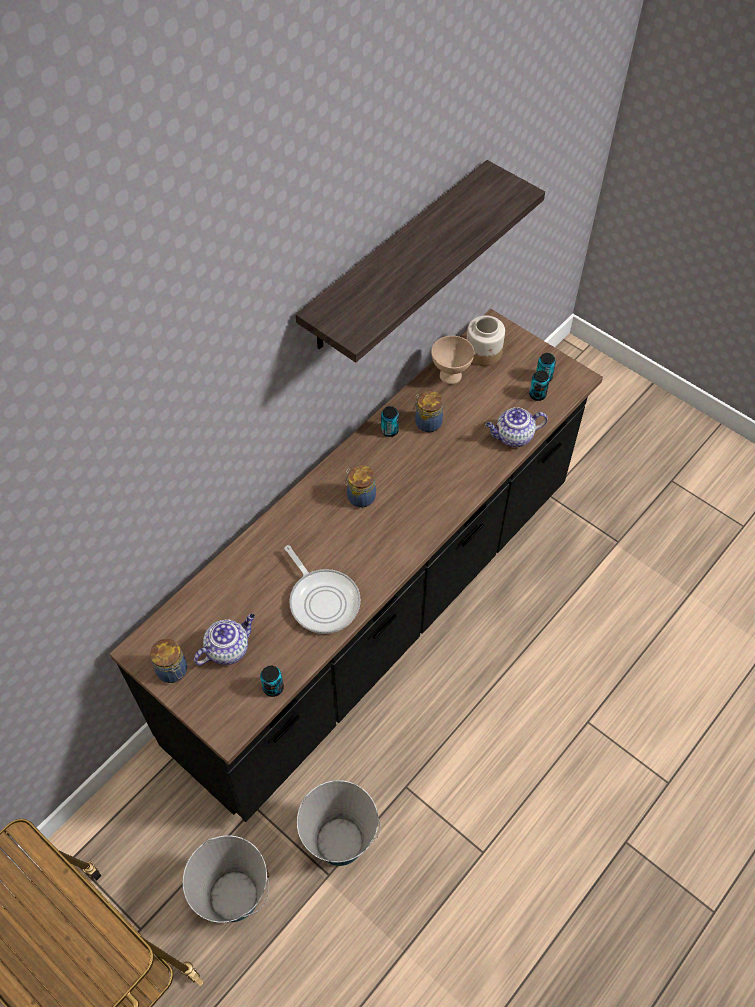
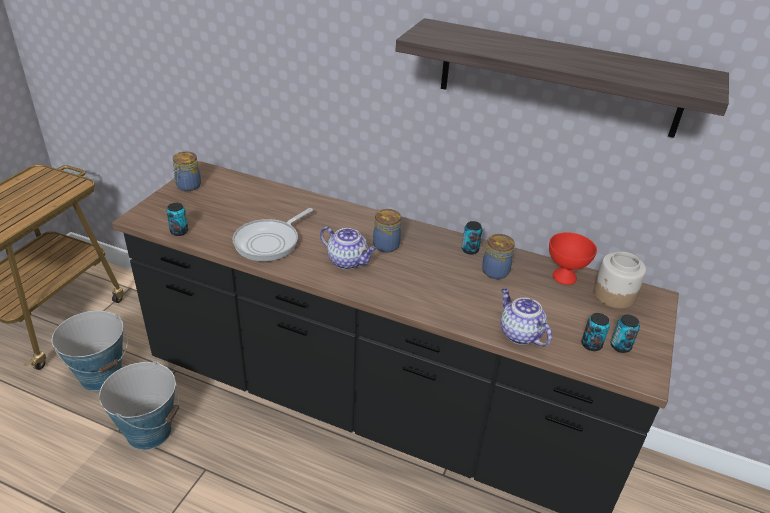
camera: 70 degrees right, 20 degrees down
(228, 648) = (212, 205): teapot -> teapot (348, 261)
(449, 376) = (564, 276): beige bowl -> red bowl

